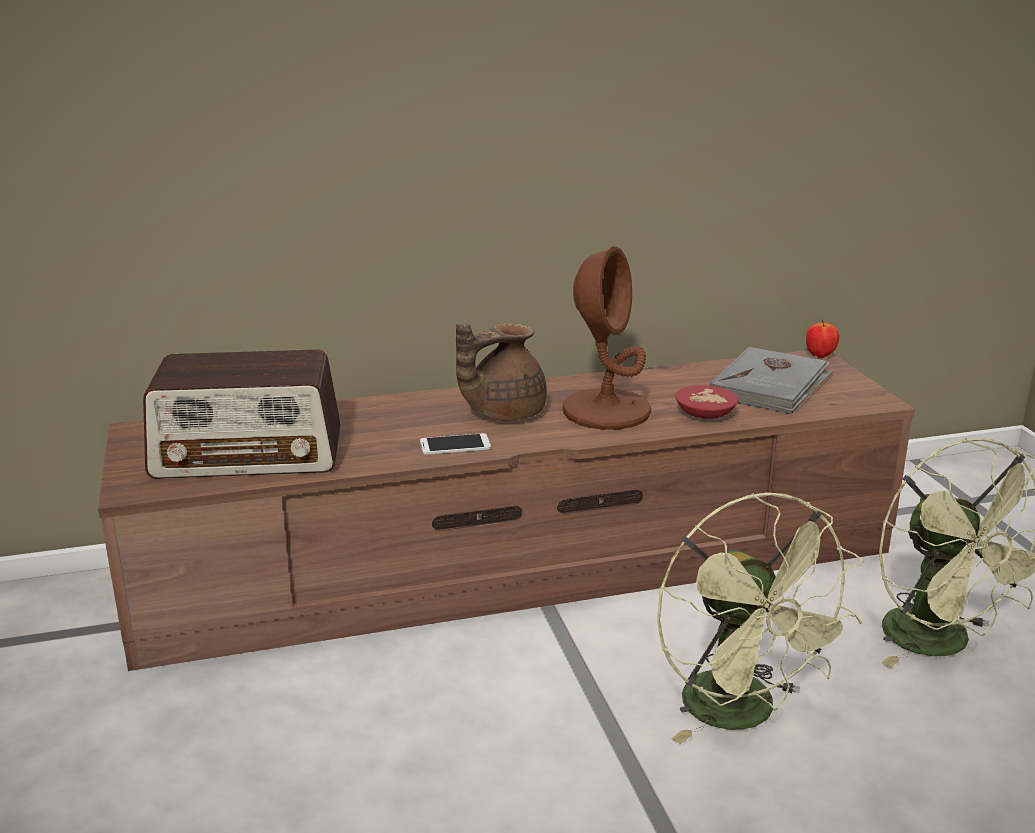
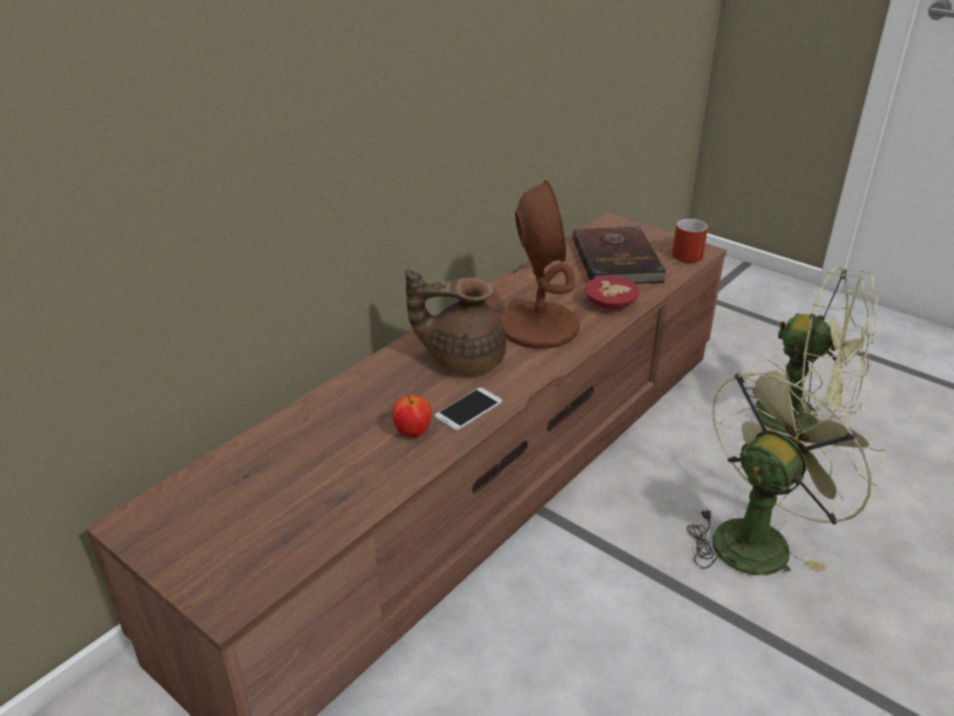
camera: 35 degrees left, 10 degrees up
(249, 454) = (296, 501): radio -> none
(502, 413) = (462, 359): brown teapot -> brown teapot turned 75 degrees clockwise
(743, 714) = (757, 537): green fan -> green fan turned 75 degrees counterclockwise
(771, 385) = (618, 259): grey book -> brown book
(820, 356) = (614, 220): apple -> apple (413, 433)
(858, 399) = (685, 253): none -> red mug

